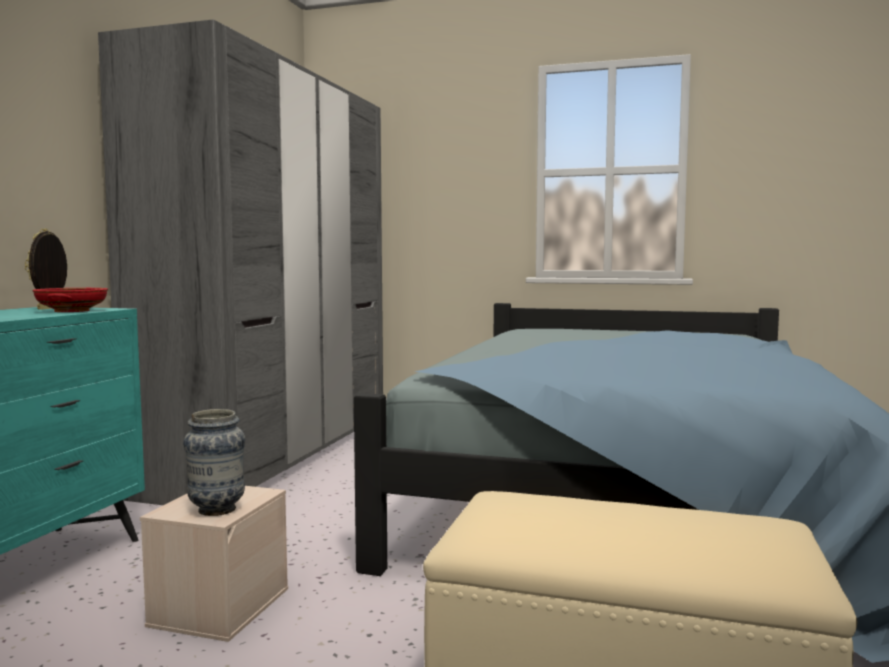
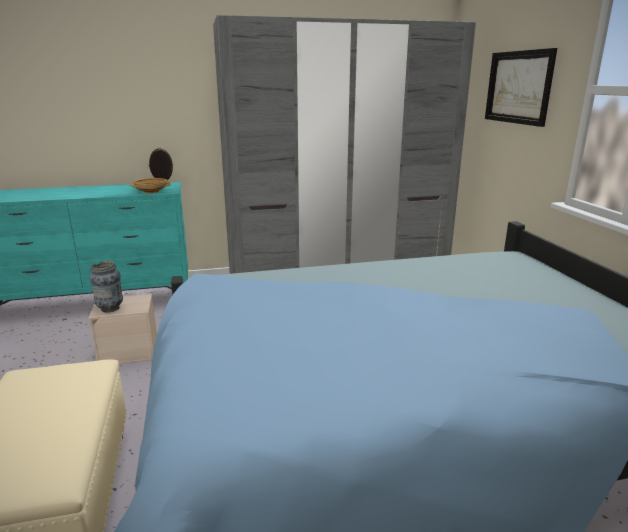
camera: 60 degrees right, 15 degrees up
(72, 311) = (151, 191): red bowl -> beige bowl
(441, 176) = (518, 87): none -> picture

